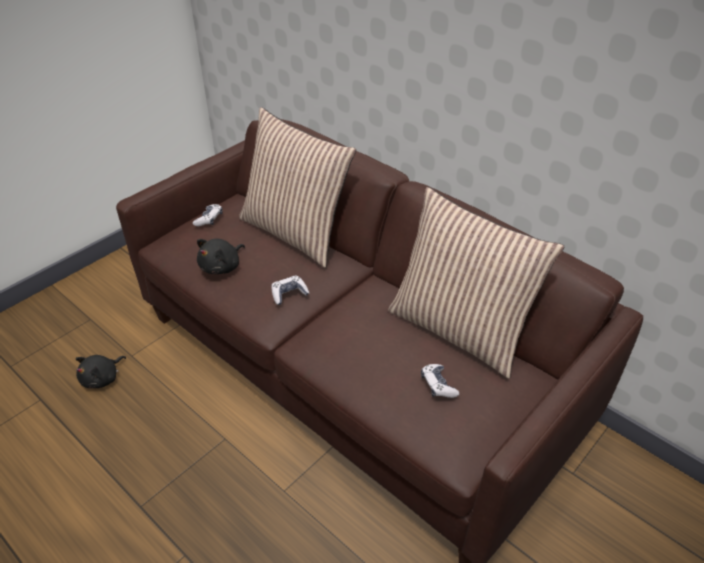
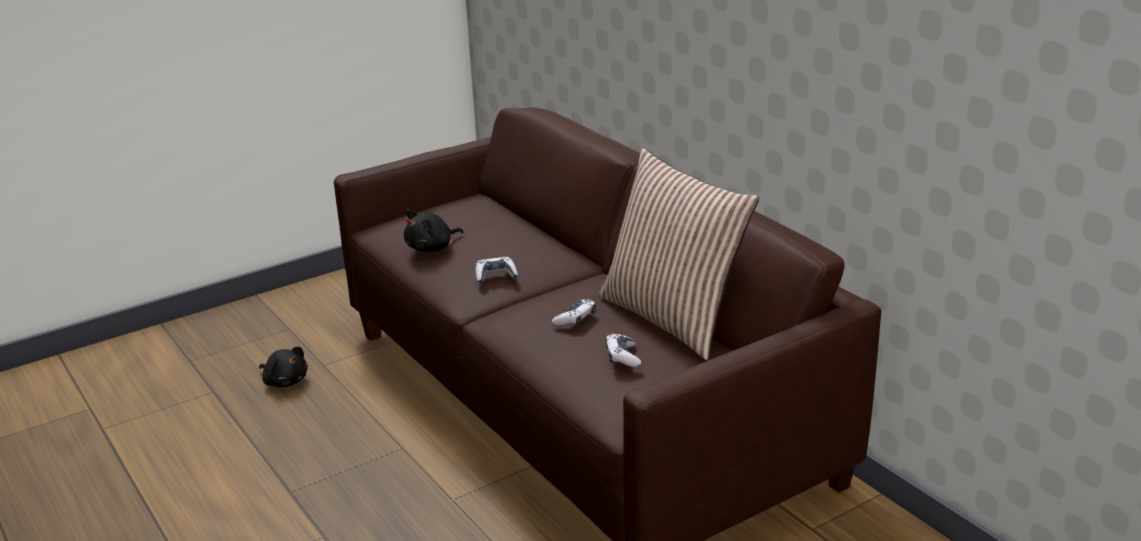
camera: 15 degrees right, 15 degrees down
(102, 378) = (285, 381): black plush toy -> black plush toy turned 105 degrees counterclockwise
(209, 219) = (434, 209): game controller -> game controller (575, 319)
(295, 232) = (527, 226): pillow -> none

